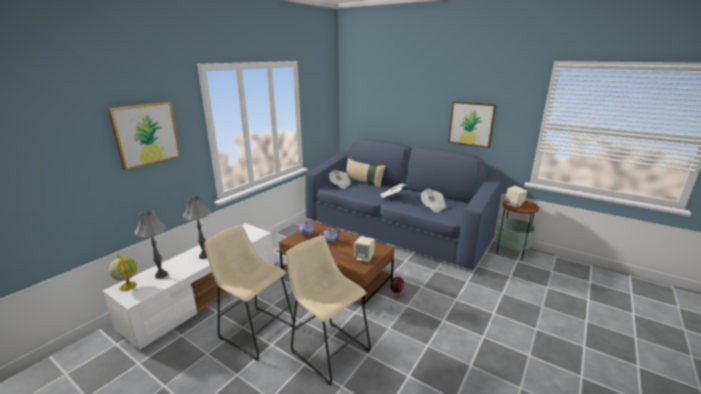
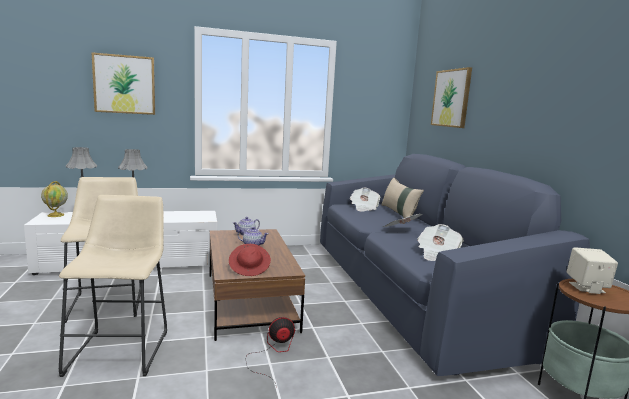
camera: 40 degrees right, 10 degrees down
(364, 258) = (250, 269): beige speaker -> red hat
(471, 124) = (552, 127): picture -> picture (451, 98)

